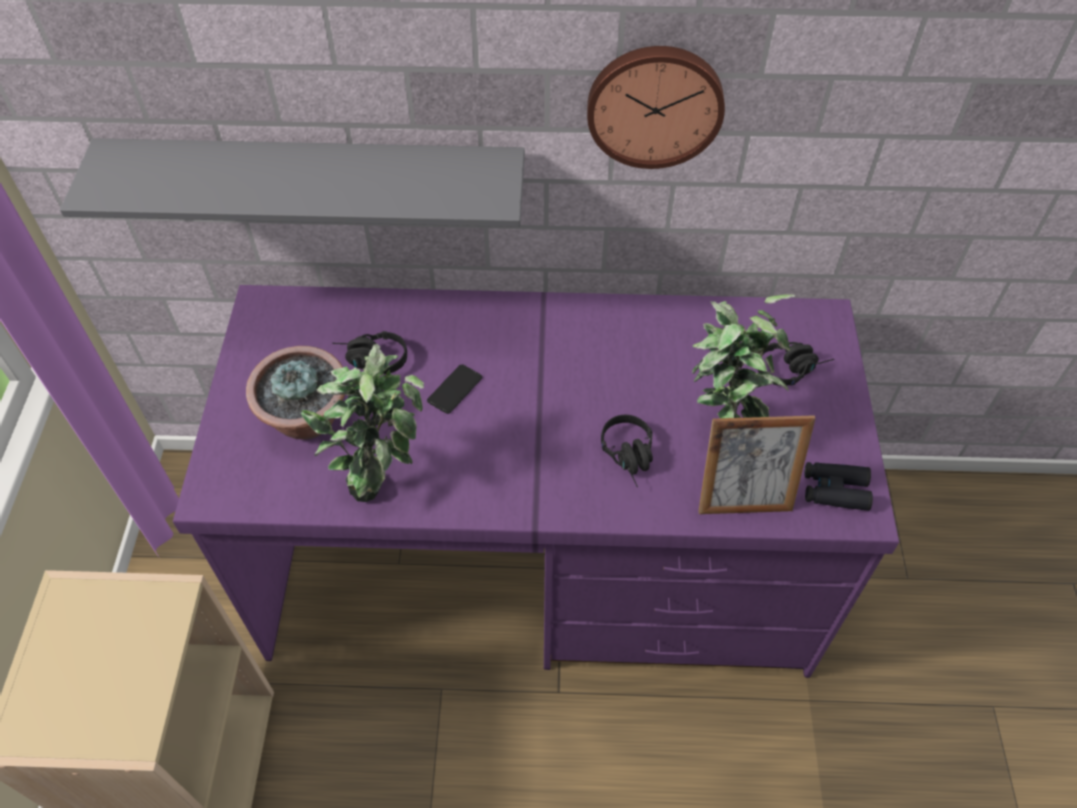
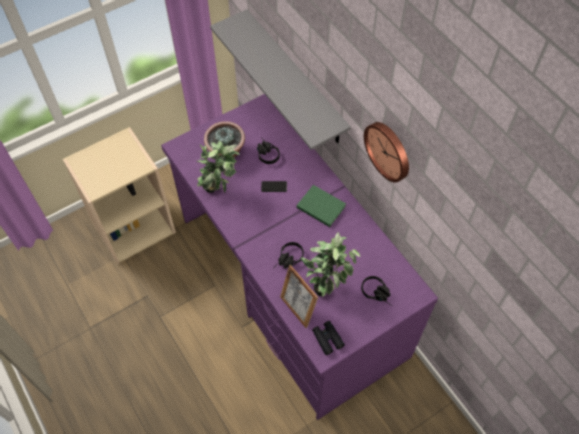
camera: 55 degrees right, 5 degrees up
(555, 346) = (320, 206): none -> green book

